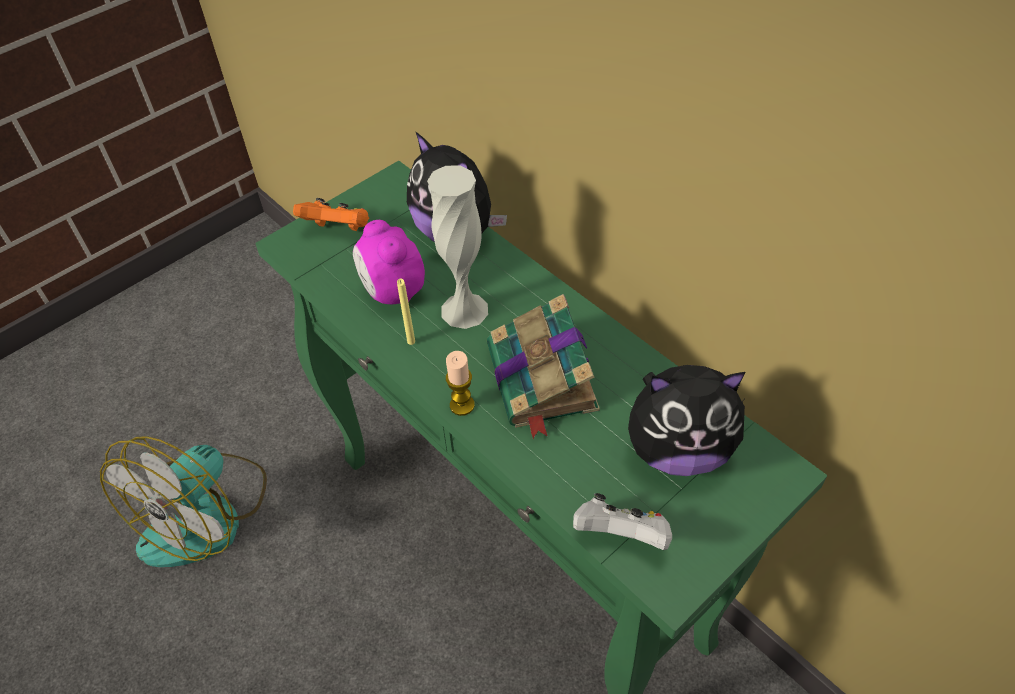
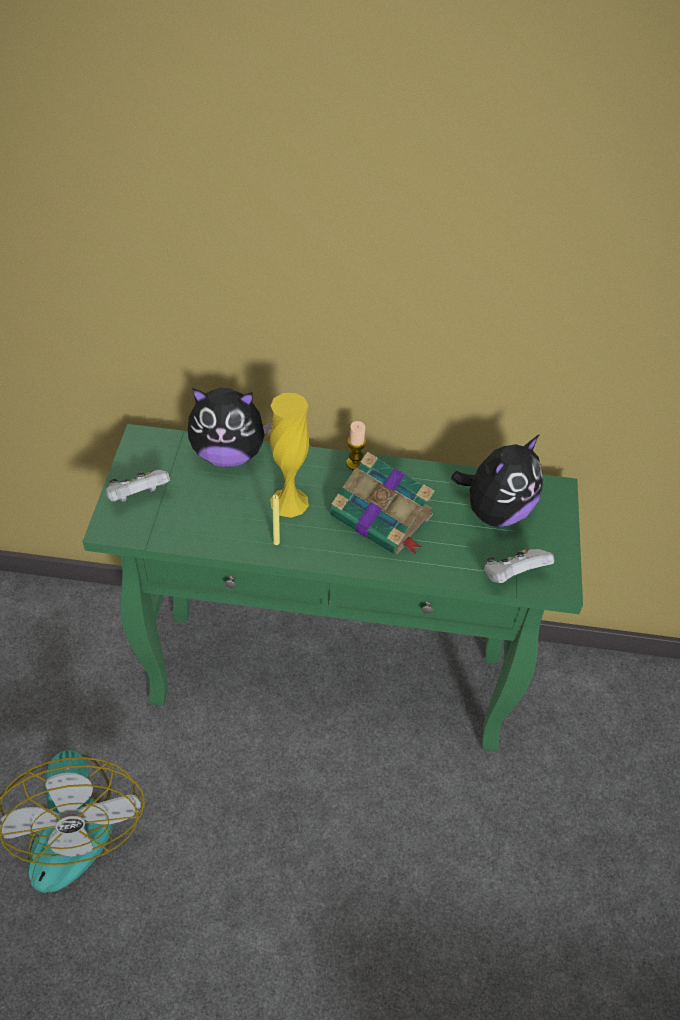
camera: 45 degrees left, 0 degrees up
(338, 229) = (138, 497): orange game controller -> white game controller
(393, 292) = (228, 518): alarm clock -> none
(462, 405) = (351, 561): candle -> candle (355, 463)
(464, 310) = (289, 502): white vase -> yellow vase

